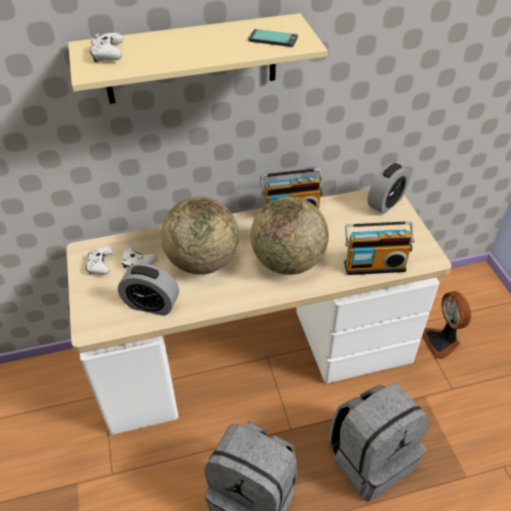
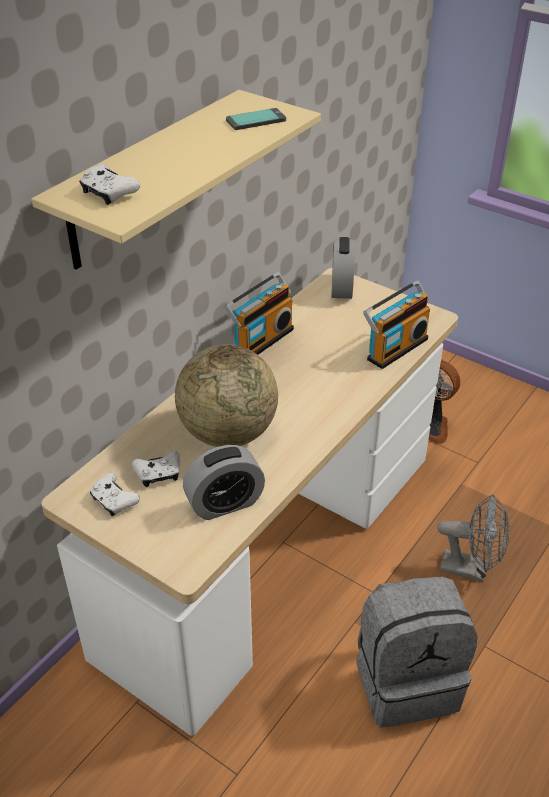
camera: 40 degrees left, 5 degrees down
(288, 262) = (315, 387): globe -> none
(370, 458) = (471, 568): grey backpack -> grey fan

